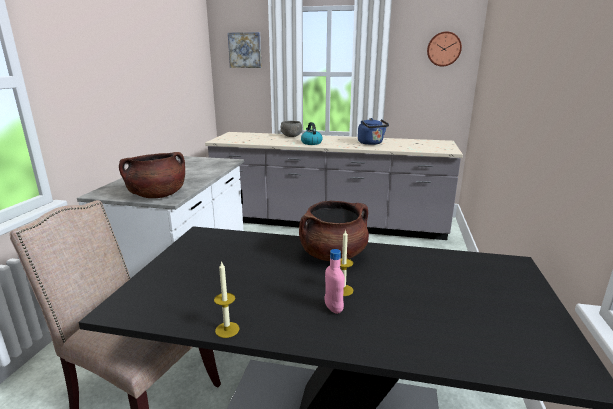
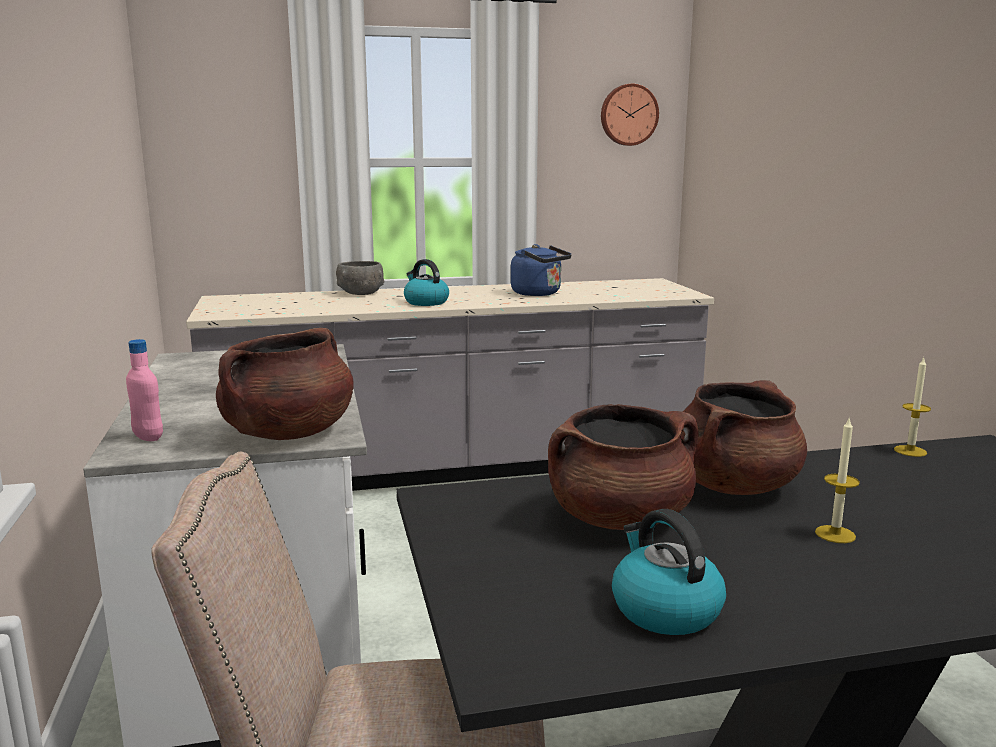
camera: 25 degrees left, 5 degrees down
(210, 303) = (664, 609): none -> kettle
(227, 330) = (763, 641): candle -> candle (910, 451)
(245, 50) = (230, 113): picture -> none
(256, 258) = (620, 518): none -> brown cooking pot
(333, 308) = (865, 564): pink bottle -> pink bottle (148, 437)

